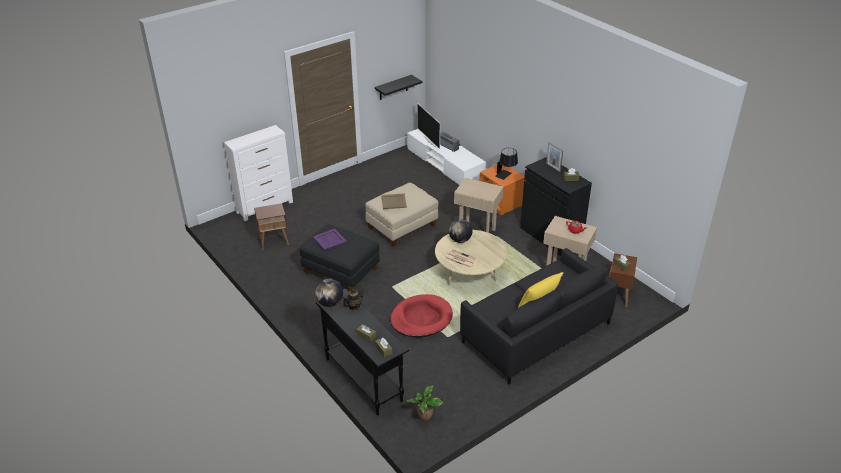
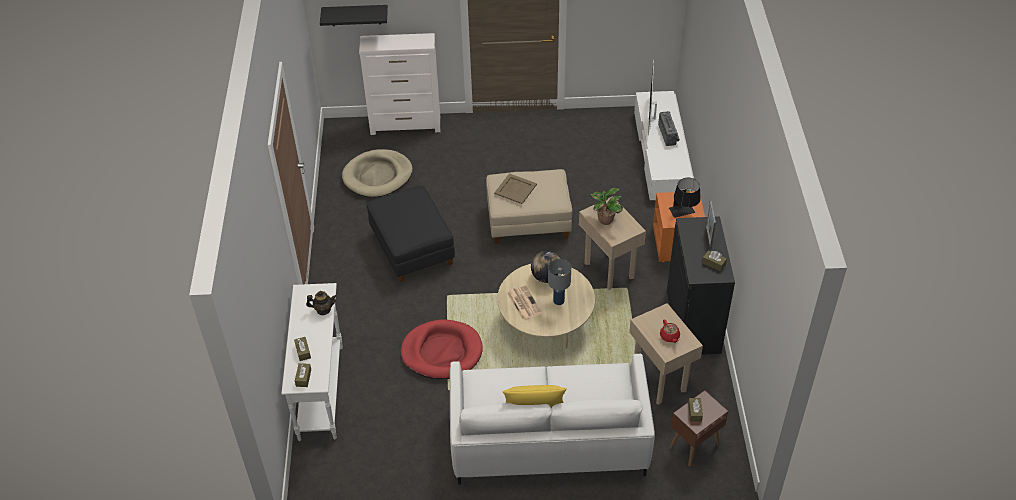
camera: 35 degrees right, 10 degrees up
(274, 241) = (377, 176): brown side table -> beige dog bed
(330, 239) = (402, 208): purple tray -> none
(330, 303) = (304, 293): globe -> none
(363, 379) = (321, 392): black console table -> white console table
(393, 87) = (625, 29): black shelf -> black shelf (355, 15)
(424, 417) = (340, 470): potted plant -> potted plant (604, 220)
(480, 249) = (558, 301): none -> grey table lamp
(535, 332) = (548, 438): black sofa -> white sofa

